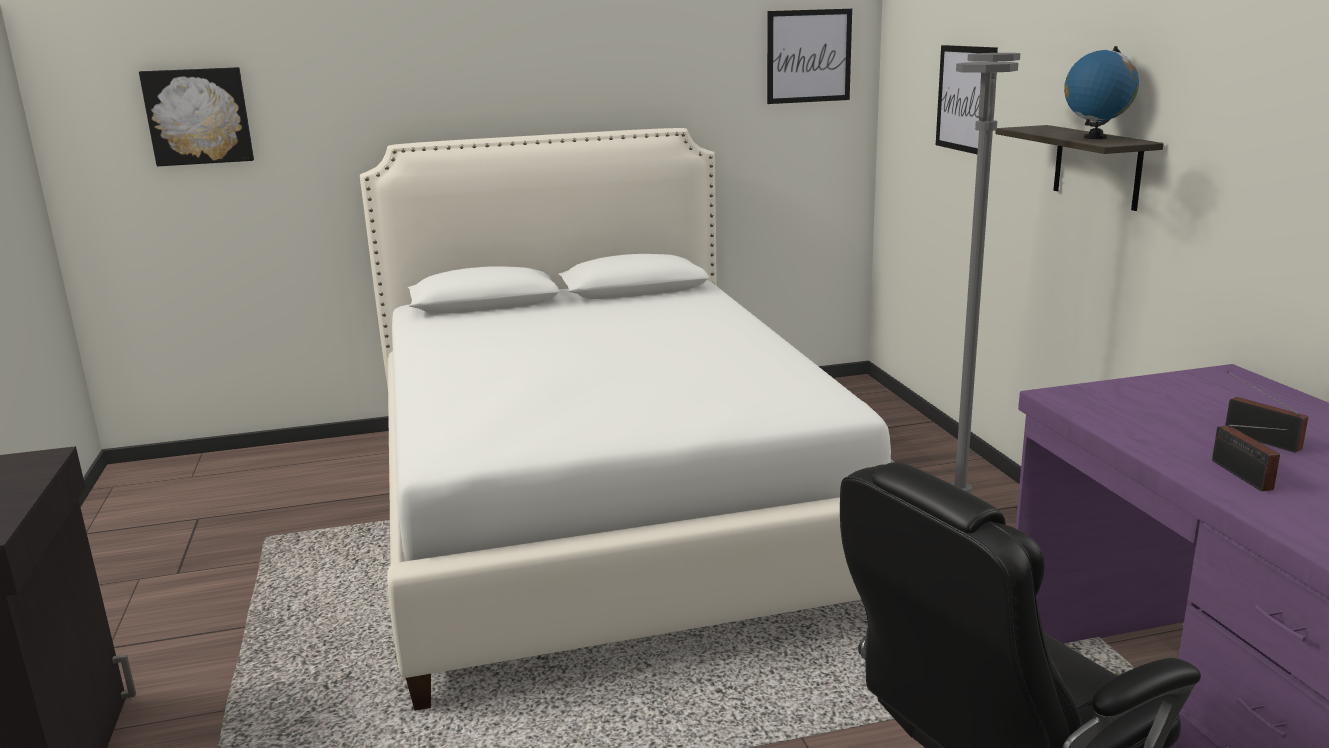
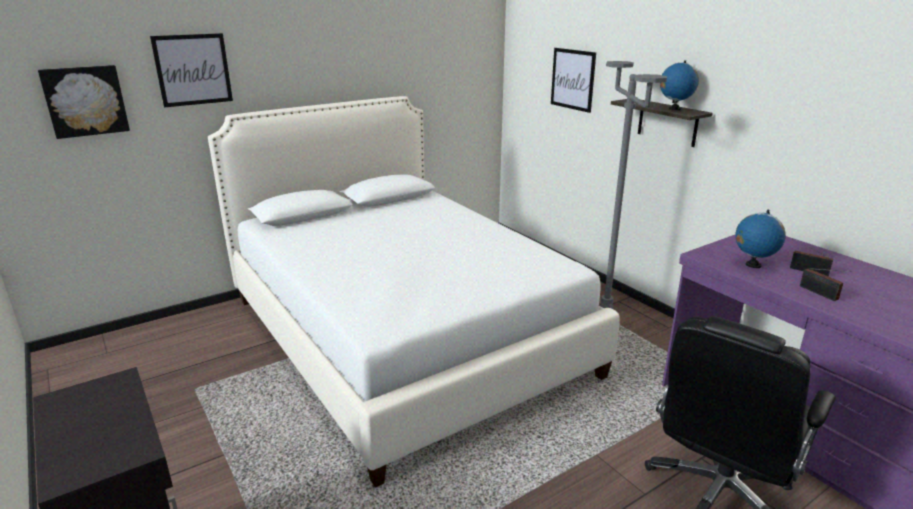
camera: 20 degrees left, 5 degrees up
(808, 56) = (468, 50): picture -> picture (193, 70)
(1148, 420) = (753, 265): none -> globe

